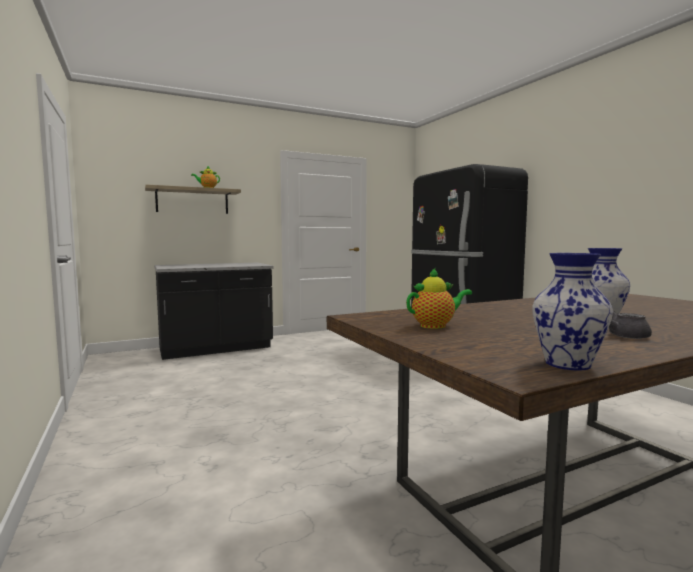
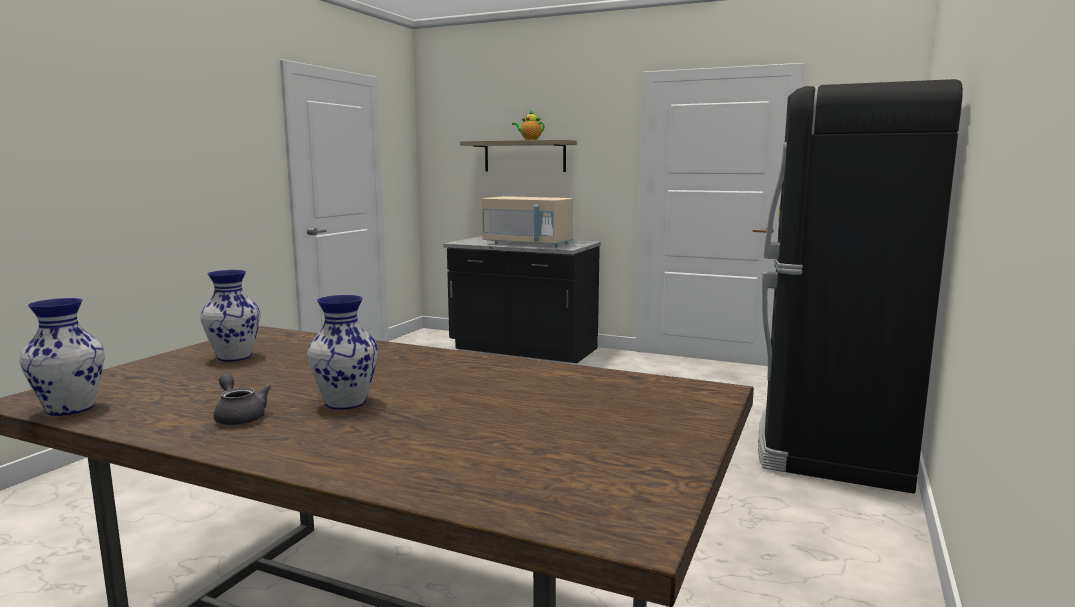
camera: 50 degrees right, 5 degrees up
(226, 265) = (528, 244): none -> beige microwave
(435, 326) = (233, 357): teapot -> vase

